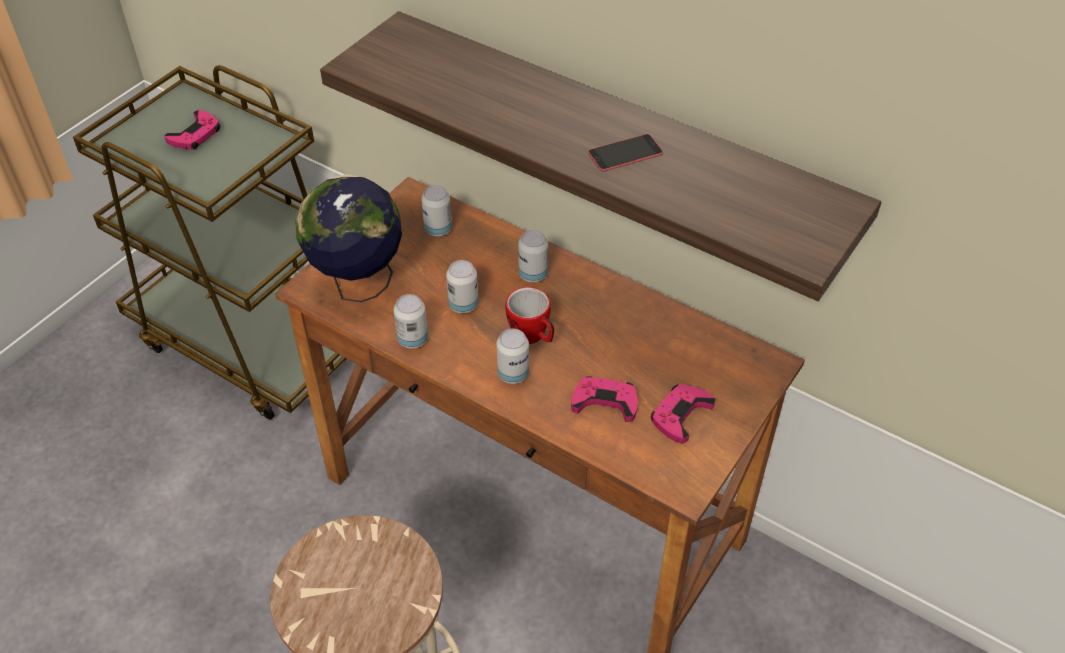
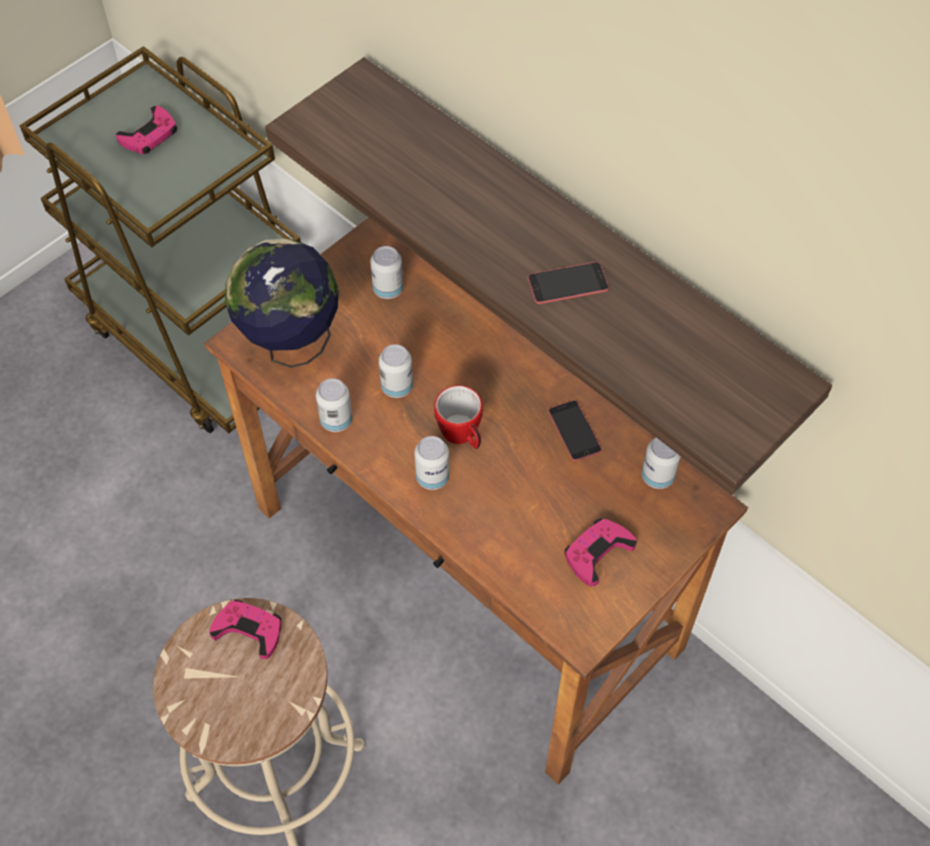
camera: 10 degrees right, 10 degrees up
(533, 274) = (478, 360): can -> can (657, 476)
(605, 402) = (522, 525): pink game controller -> pink game controller (249, 630)
(633, 319) = (574, 431): none -> phone

